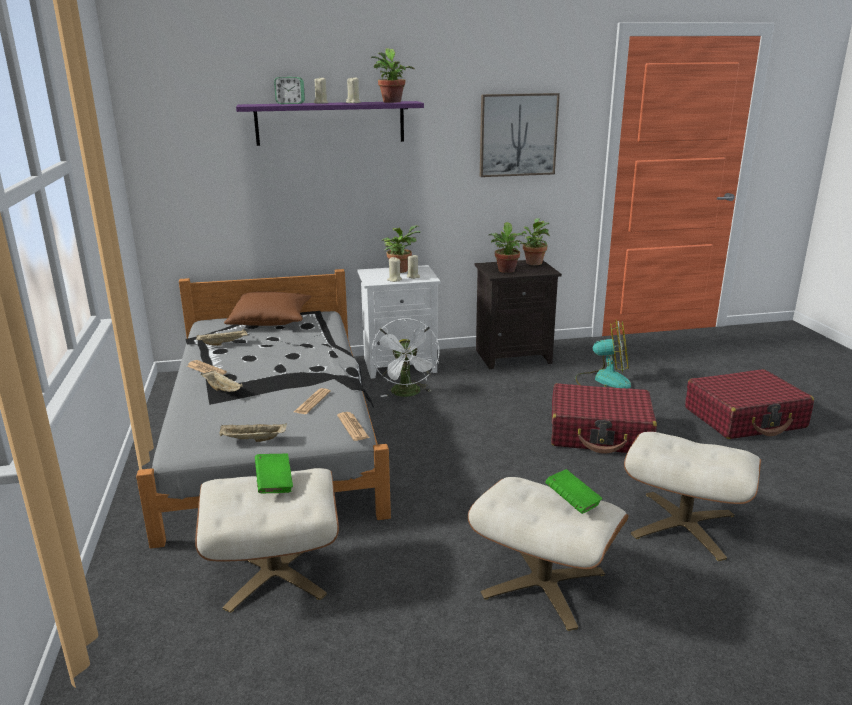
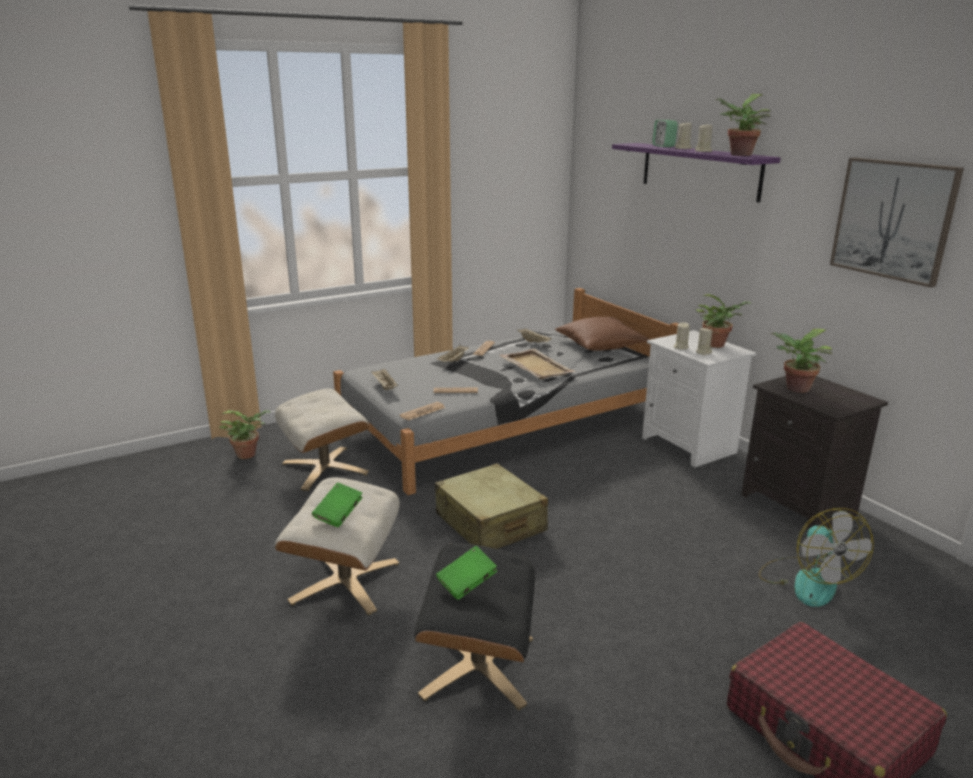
camera: 70 degrees right, 0 degrees up
(274, 484) = (331, 406): green book -> green book (467, 584)
(294, 353) = (536, 366): none -> beige tray
(407, 394) = (628, 461): white fan -> none
(474, 479) = (490, 523): none -> beige suitcase
(533, 262) = (859, 399): potted plant -> potted plant (249, 454)
(600, 433) = (647, 590): red suitcase -> none
(683, 525) = (477, 665): beige ottoman -> black ottoman

